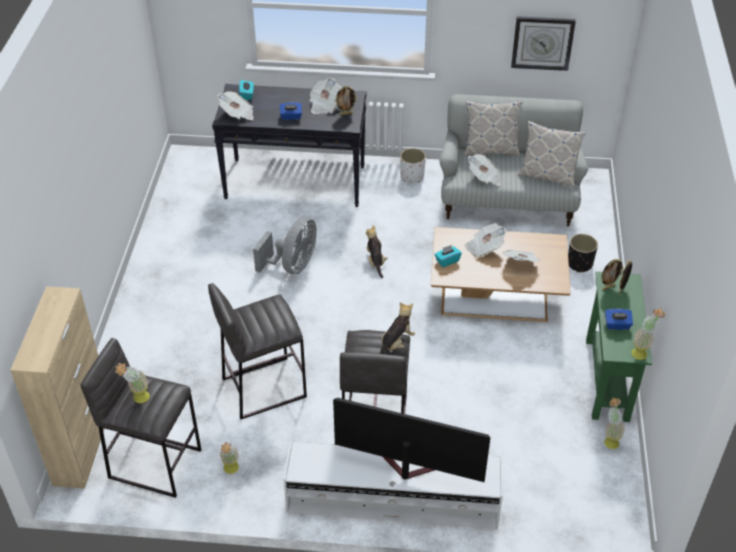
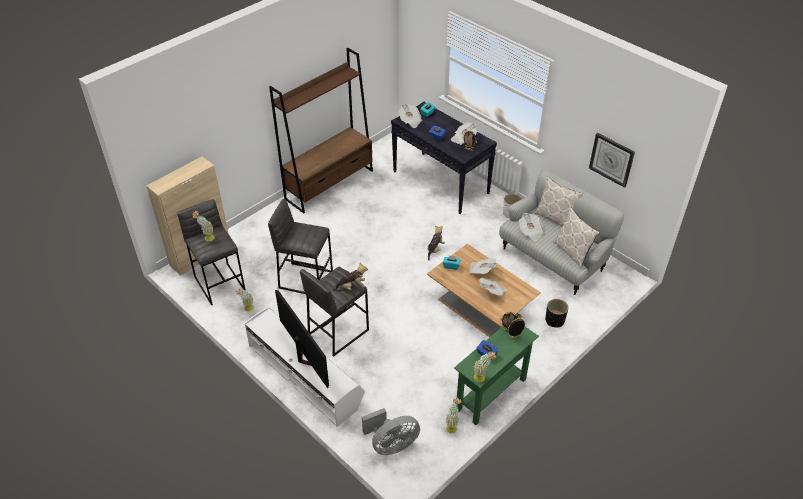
camera: 40 degrees right, 0 degrees up
(160, 256) = (329, 184): none -> brown bookcase
(293, 265) = (389, 226): grey fan -> grey fan (391, 444)

